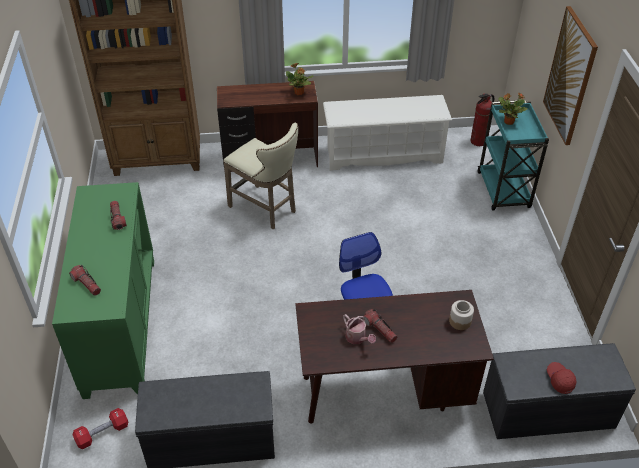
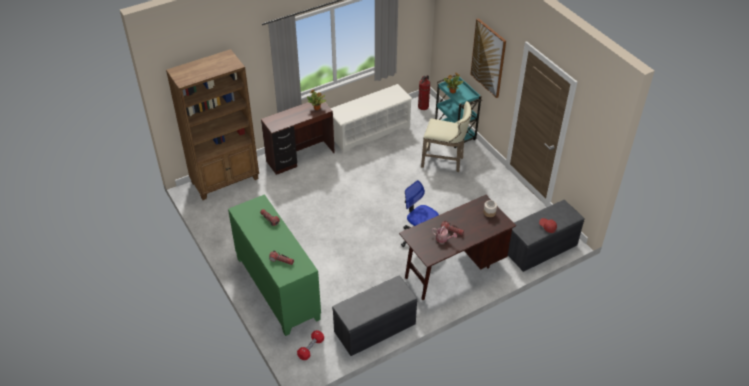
camera: 25 degrees left, 0 degrees up
(265, 209) = (319, 190): beige stool -> beige stool (444, 162)

